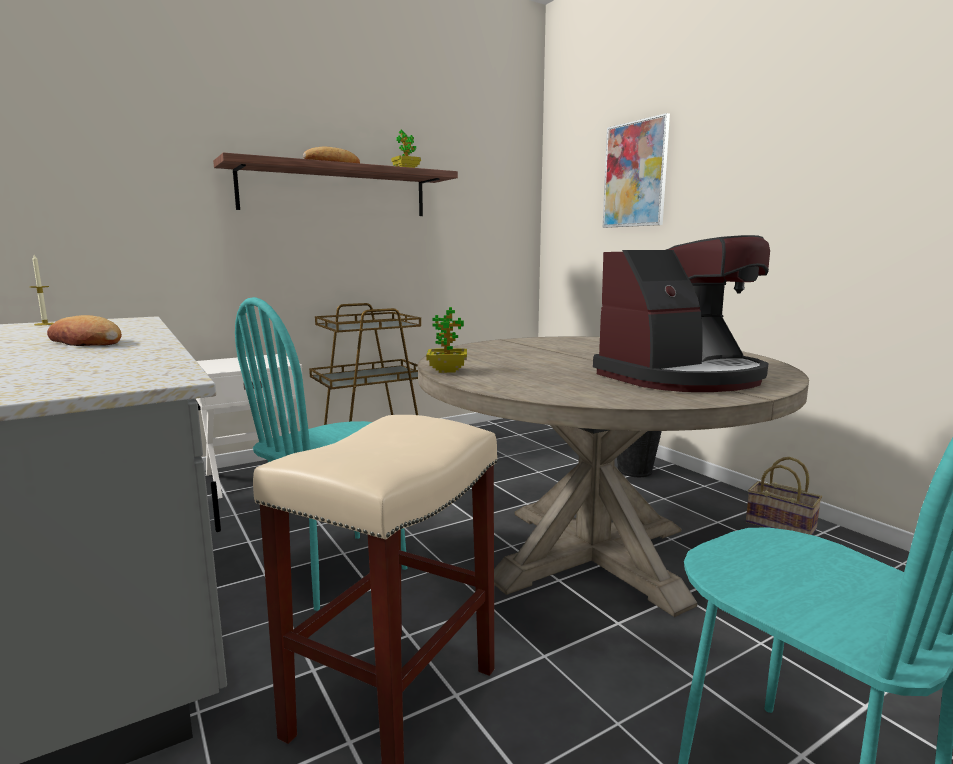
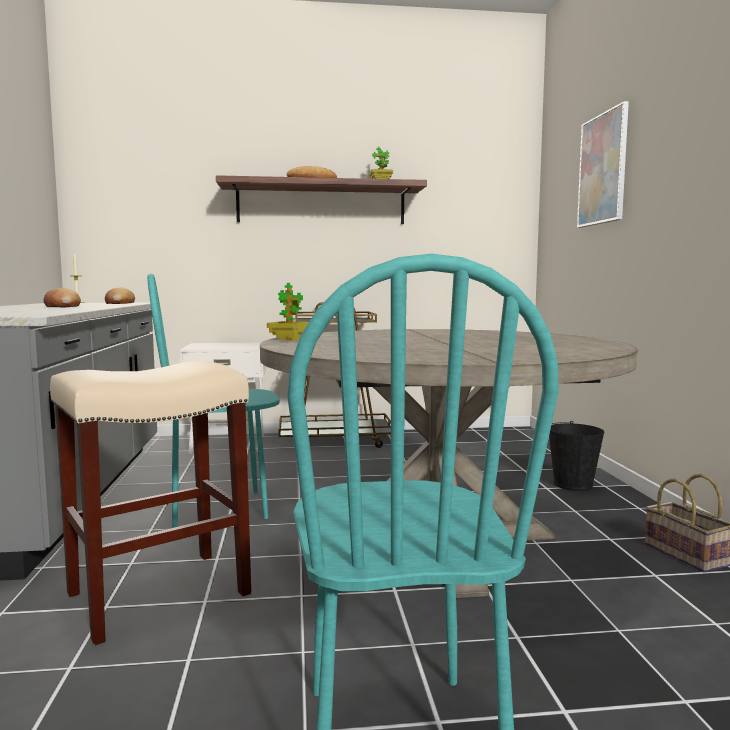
camera: 25 degrees right, 5 degrees down
(124, 324) = (119, 303): none -> bread
(681, 377) = (474, 351): coffee machine -> none

